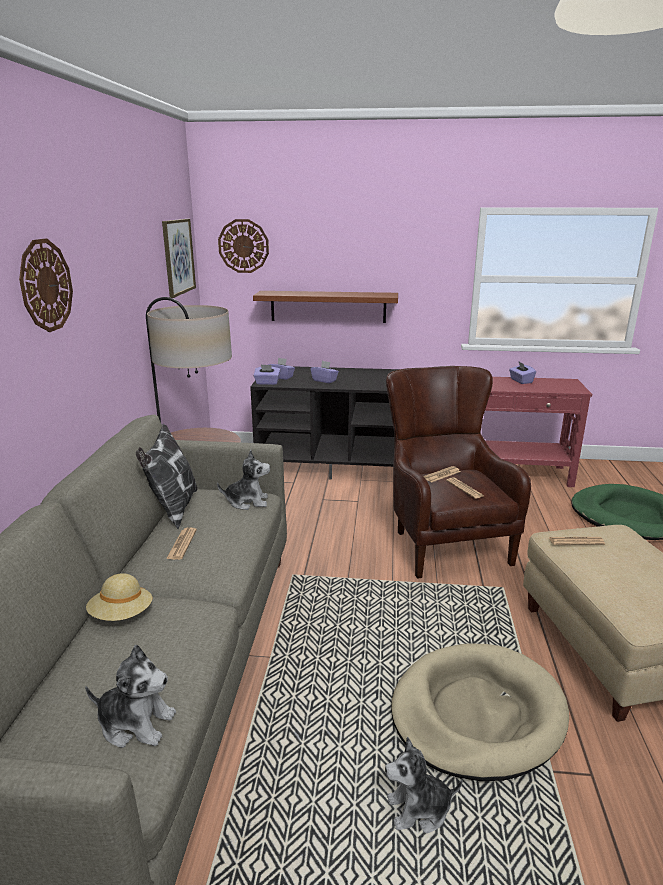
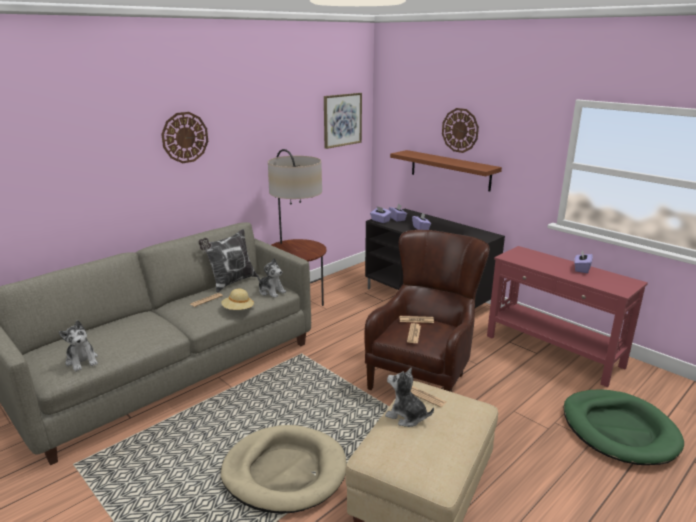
camera: 40 degrees right, 0 degrees up
(122, 615) = (140, 320): beige hat -> beige hat (238, 310)
(243, 246) = (399, 115): wall clock -> wall clock (460, 130)
(419, 809) = (194, 489): plush toy -> plush toy (406, 416)

